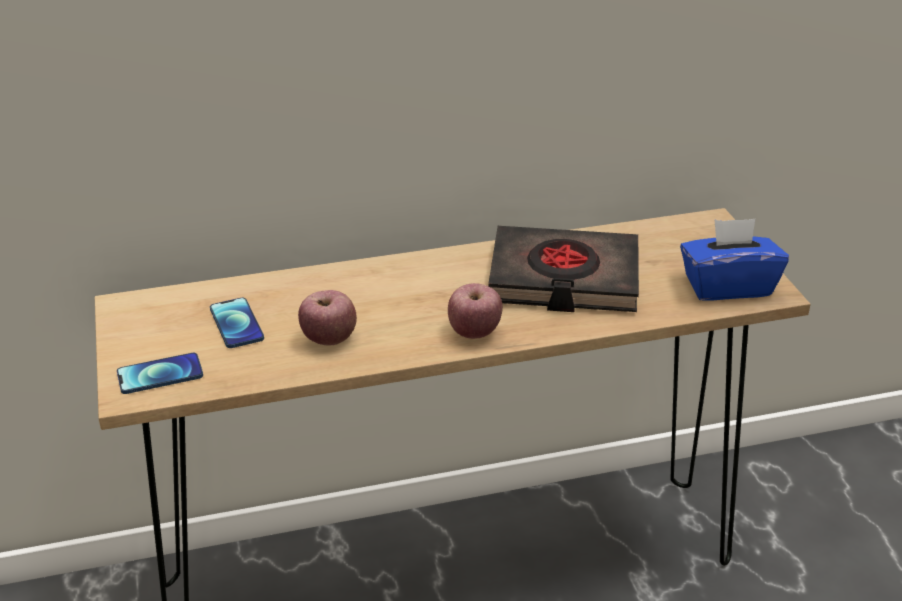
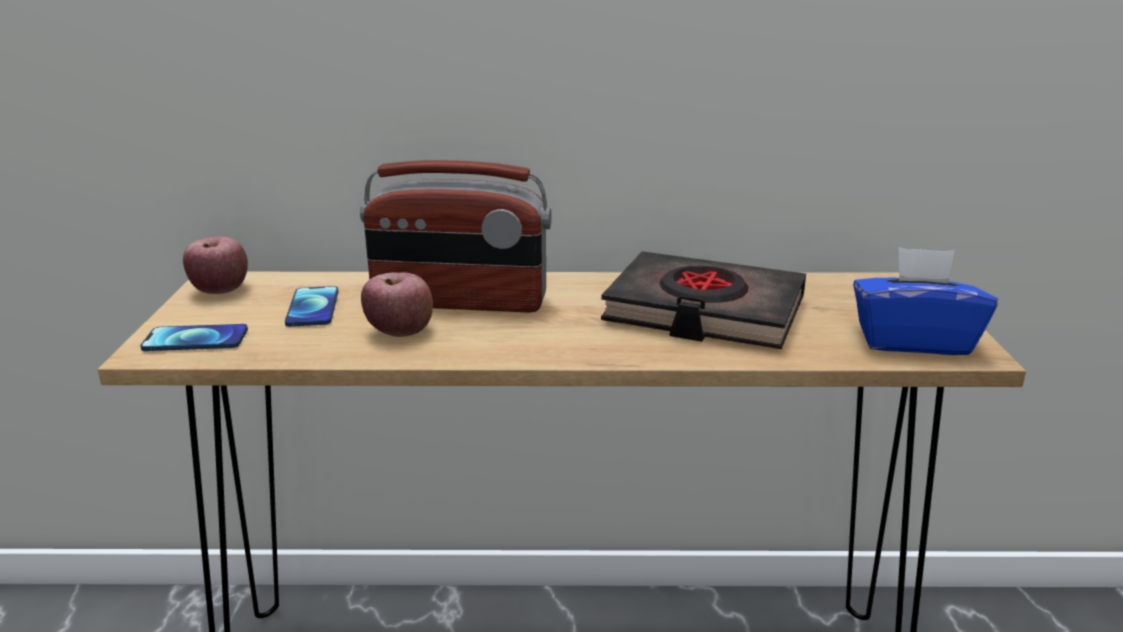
camera: 15 degrees right, 10 degrees down
(359, 298) = (459, 302): none -> radio
(474, 332) = (570, 346): apple -> apple (220, 291)

